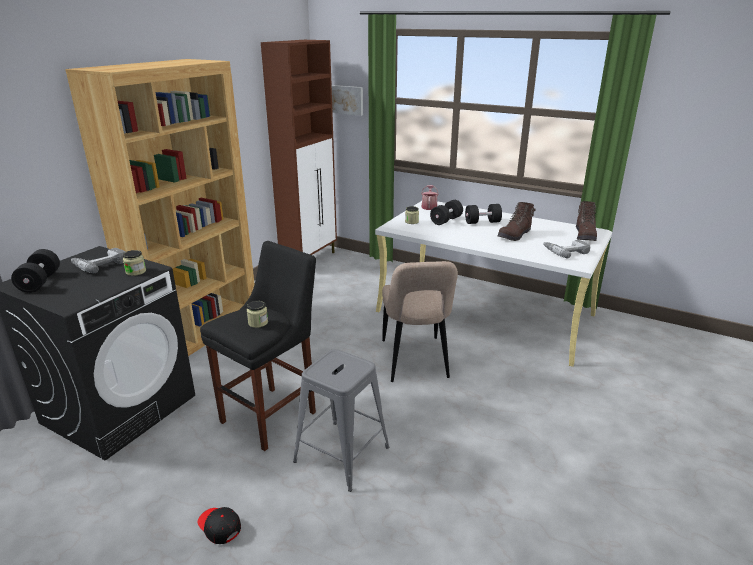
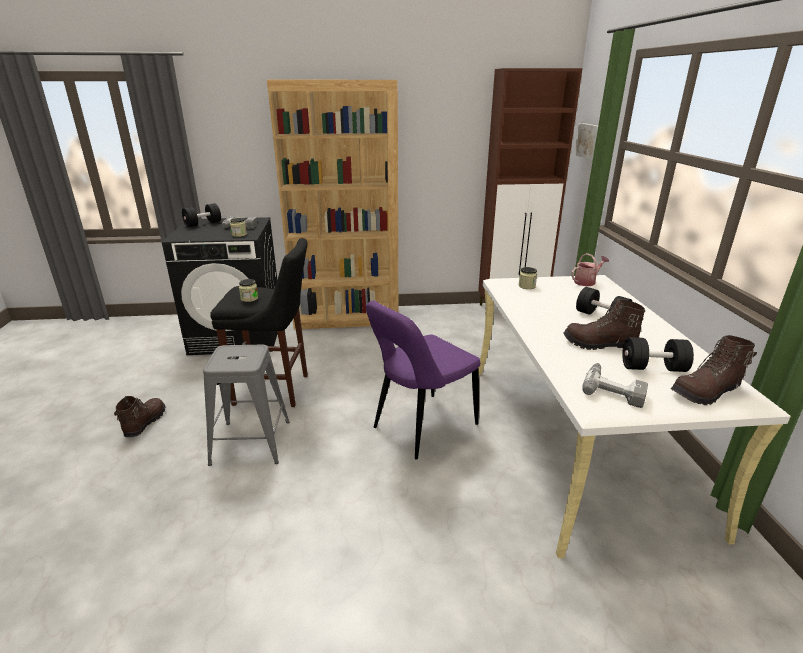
camera: 55 degrees right, 0 degrees up
(219, 527) = (144, 423): black cap -> brown boot
(415, 361) = (421, 427): beige chair -> purple chair
(446, 220) = (564, 299): black dumbbell -> black dumbbell (653, 368)

